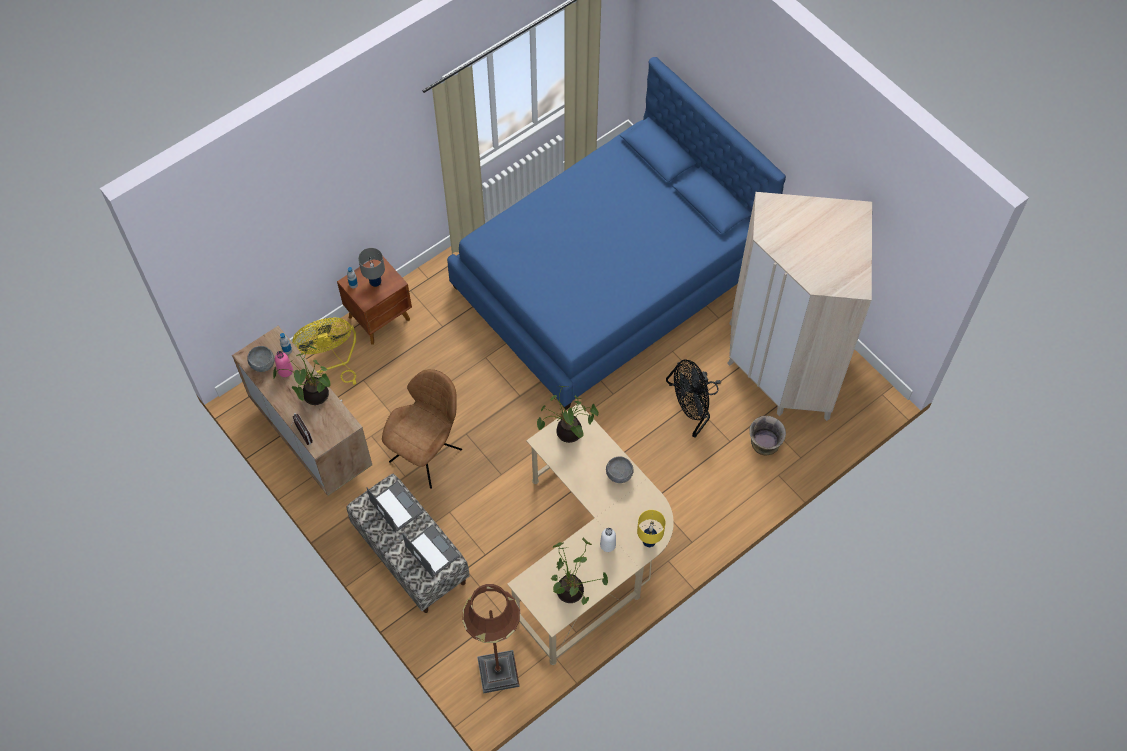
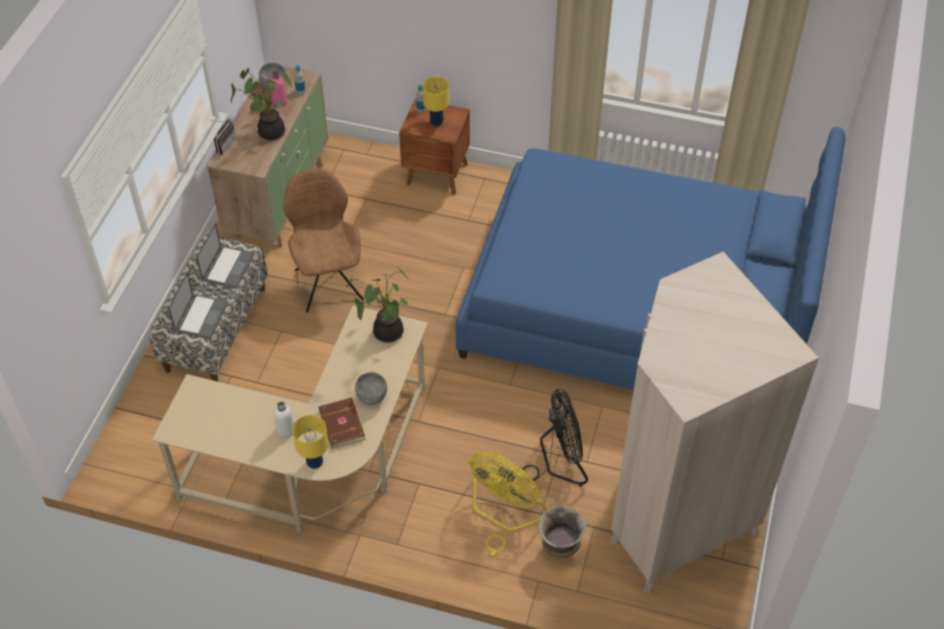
camera: 55 degrees right, 10 degrees down
(331, 360) = (367, 168): yellow fan -> yellow fan (501, 514)
(376, 282) = (437, 122): grey table lamp -> yellow table lamp
(427, 453) = (328, 282): brown chair -> brown chair turned 105 degrees counterclockwise
(498, 672) = (141, 460): brown floor lamp -> none
(572, 591) = (214, 429): potted plant -> none
(629, 508) = (341, 425): none -> brown book
(693, 404) = (556, 457): black fan -> black fan turned 135 degrees clockwise

